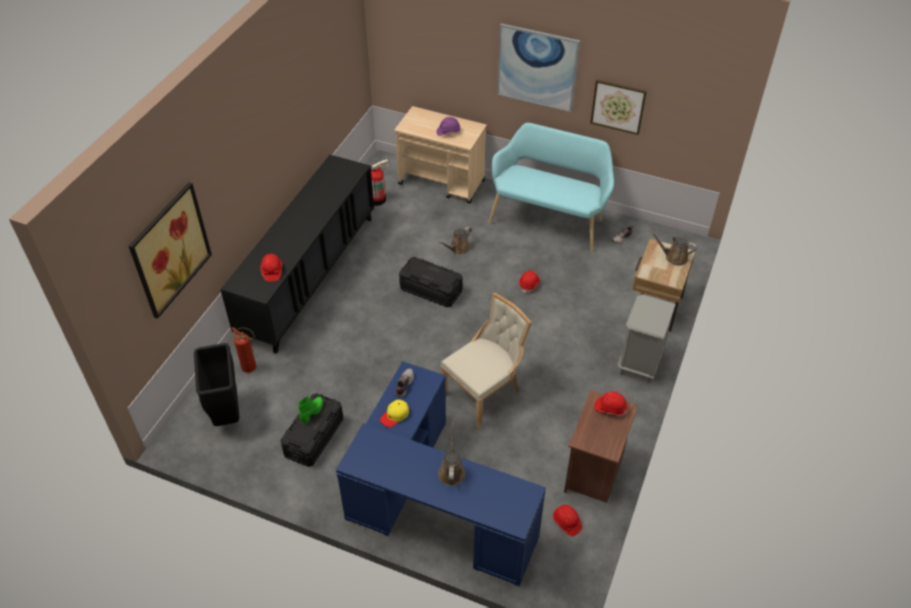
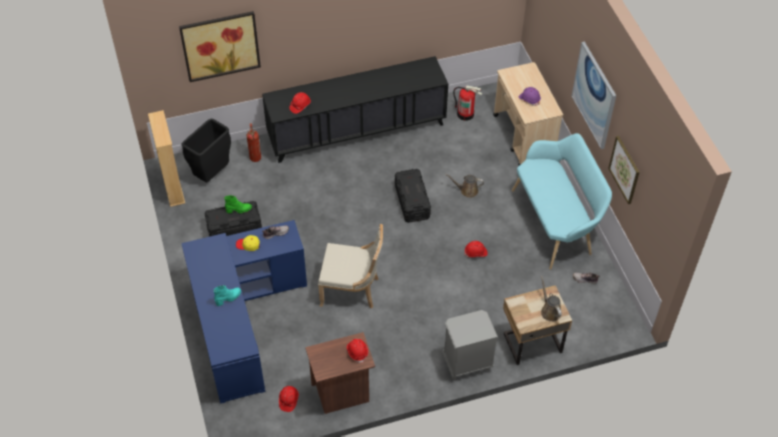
camera: 50 degrees right, 5 degrees up
(205, 458) = (173, 188): none -> beige bookcase
(451, 471) = (228, 298): brown watering can -> turquoise boot

